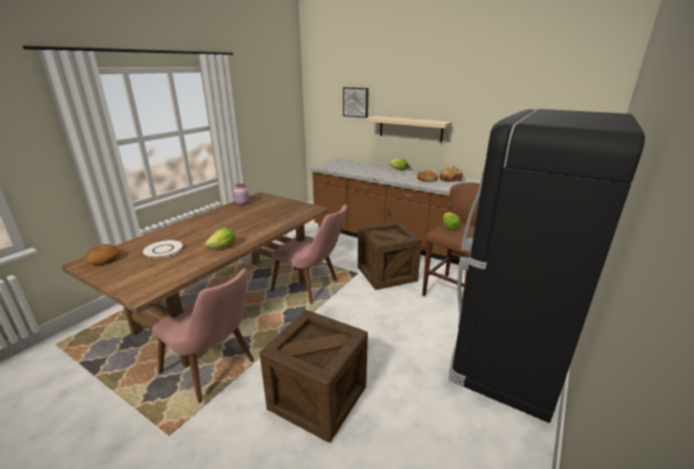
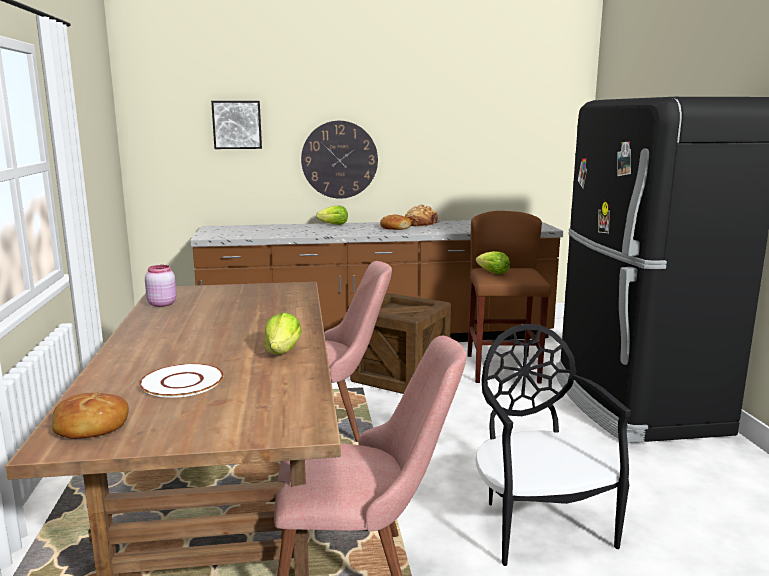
camera: 40 degrees left, 10 degrees down
(318, 398) = (540, 524): crate -> black chair
(410, 128) = (339, 159): beige shelf -> wall clock

